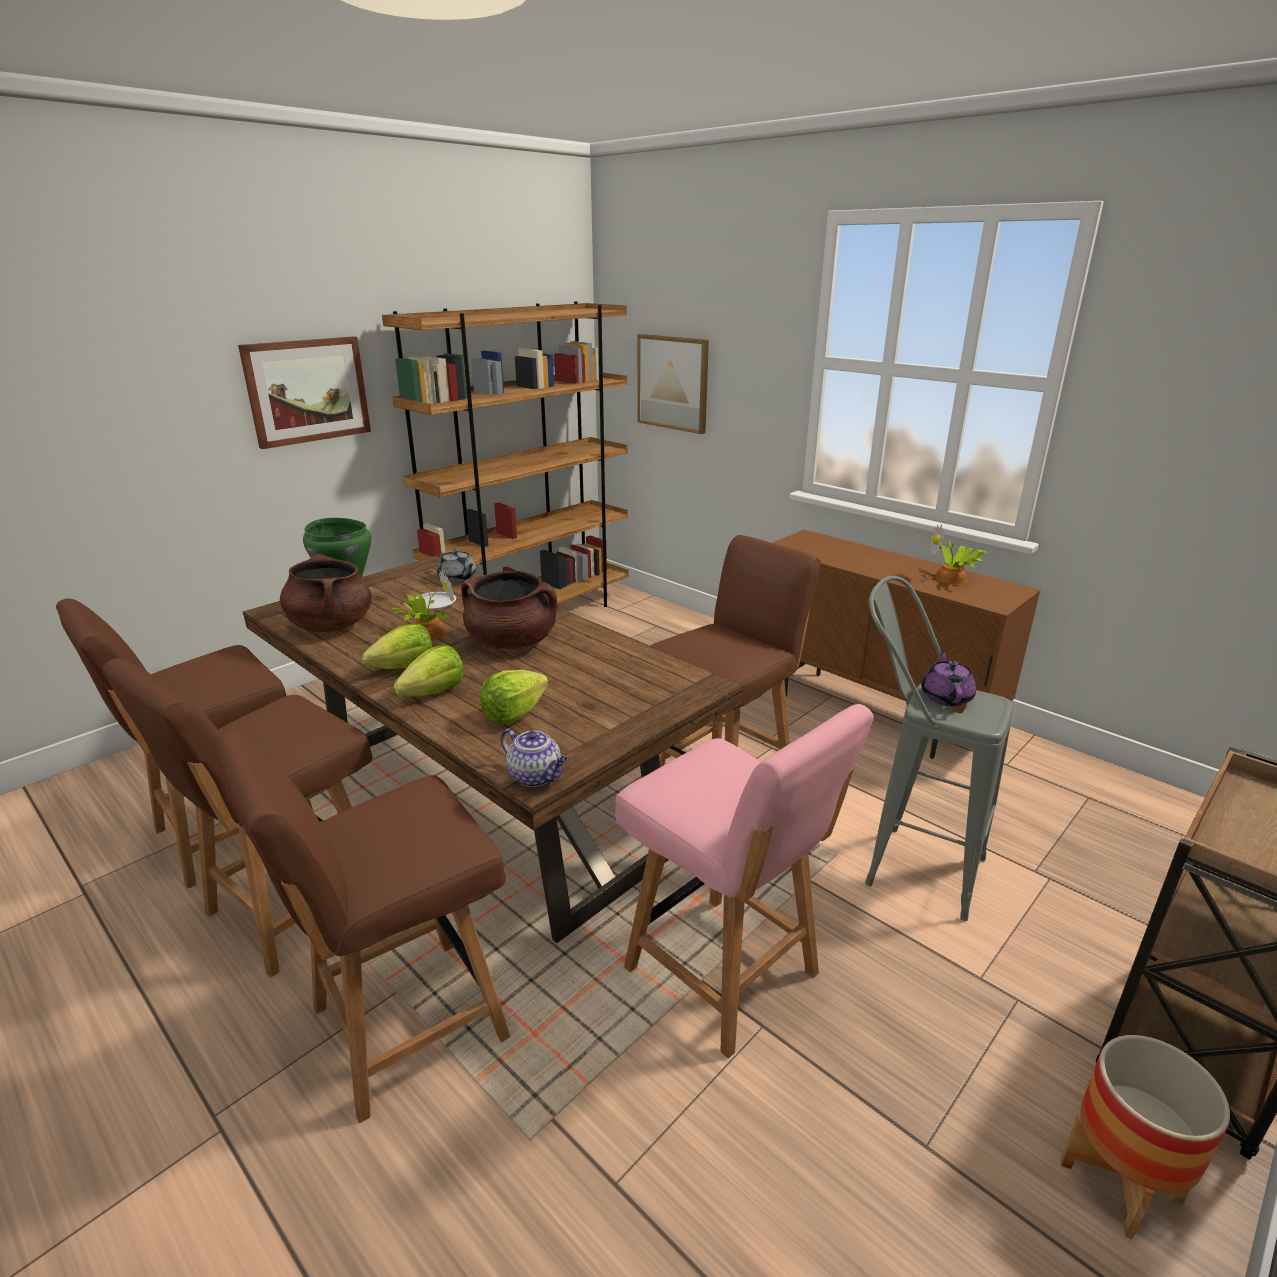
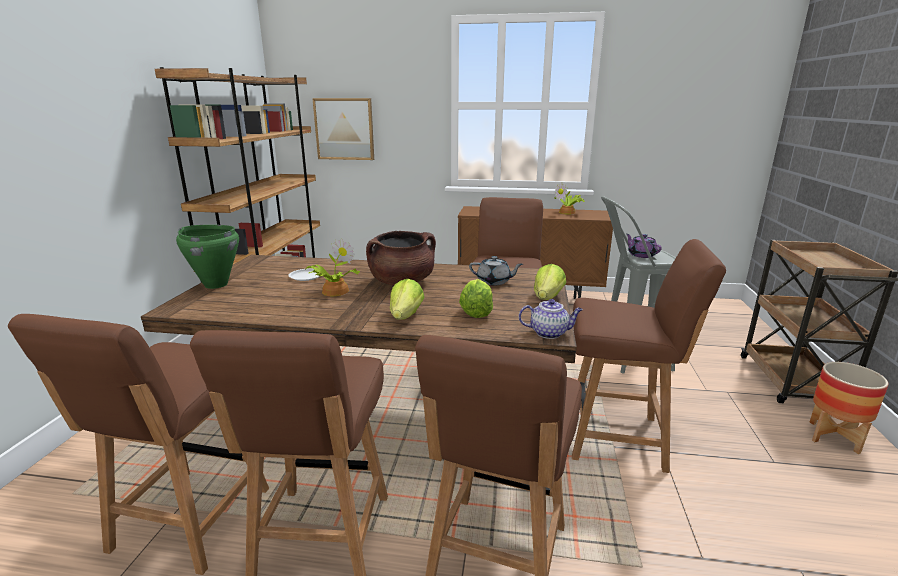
camera: 35 degrees left, 5 degrees down
(307, 391) = (102, 130): picture -> none
(331, 625) = (246, 304): brown cooking pot -> none
(404, 667) = (356, 311): lettuce -> lettuce (547, 298)
(458, 578) = (295, 262): grey teapot -> grey teapot (494, 281)
(724, 974) = (618, 438): pink chair -> brown chair

